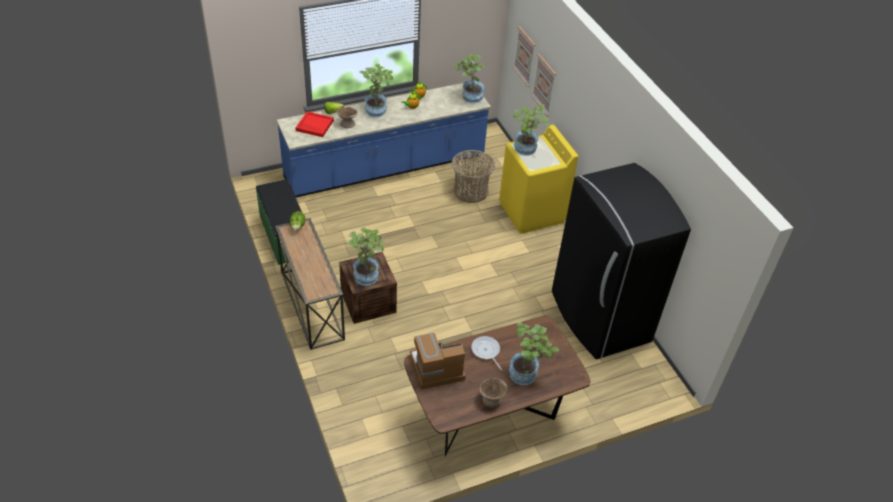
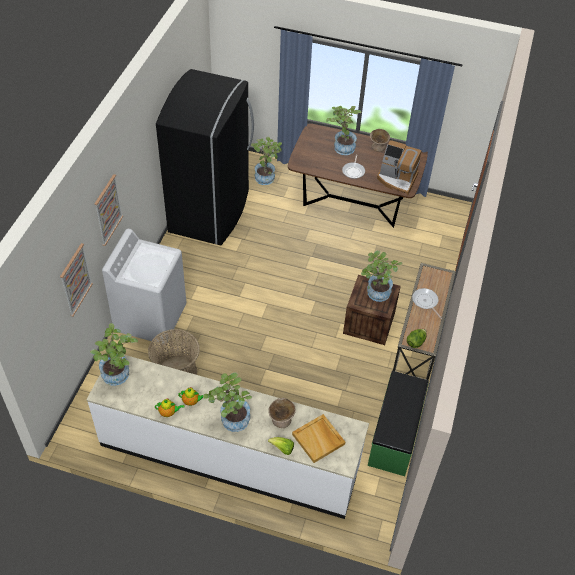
camera: 140 degrees left, 5 degrees up
(312, 261) = (425, 302): none -> frying pan
(314, 125) = (319, 439): red tray -> beige tray
(385, 168) = (229, 457): blue counter -> white counter
(524, 56) = (48, 319): picture -> picture (108, 210)
(525, 151) = (154, 271): potted plant -> potted plant (266, 176)
(532, 212) = (151, 317): yellow washing machine -> white washing machine

